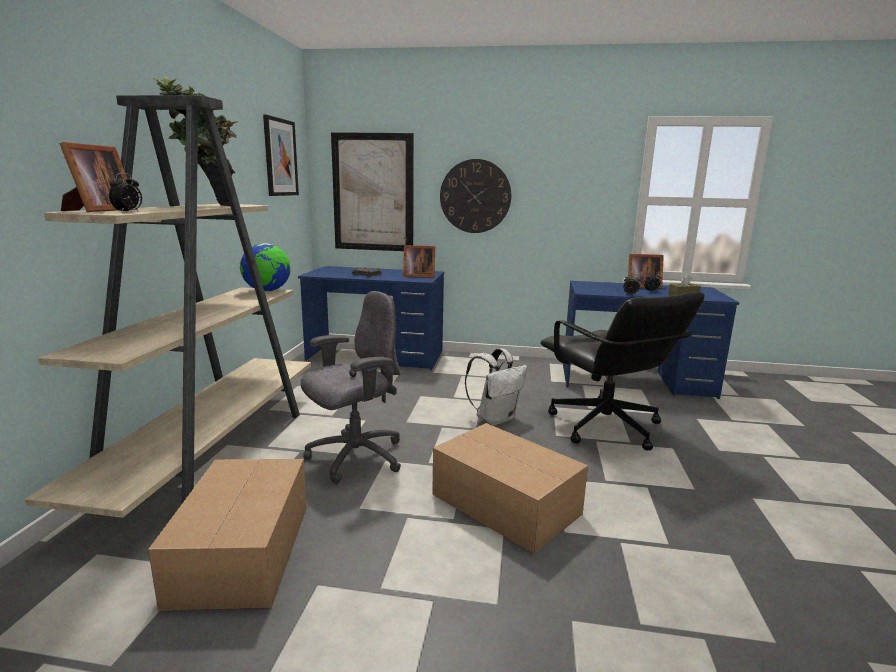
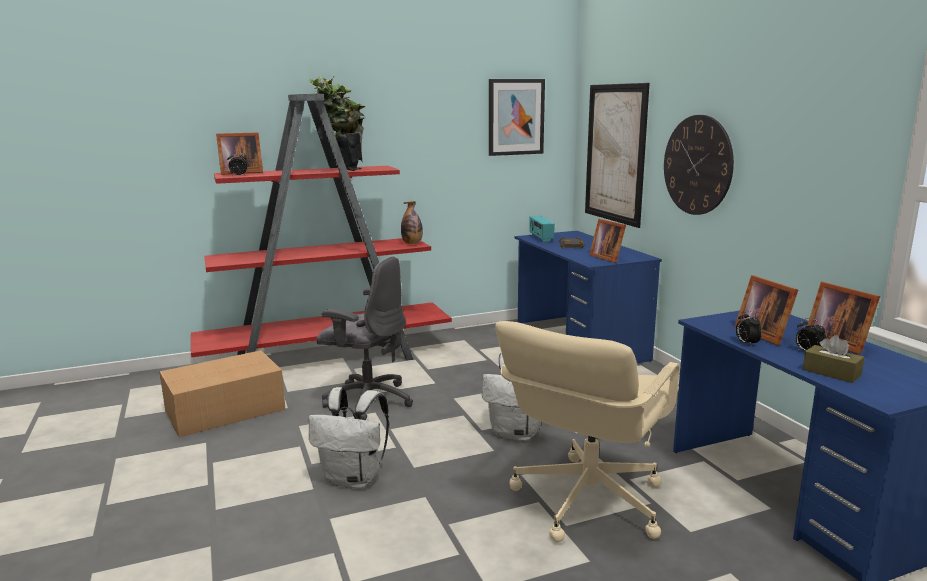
camera: 60 degrees right, 0 degrees up
(212, 453) = (327, 358): beige bookcase -> red bookcase
(267, 291) = (412, 243): globe -> bottle
(325, 274) = (540, 238): none -> radio
(504, 502) = (354, 479): cardboard box -> white backpack
(605, 427) = (586, 501): black office chair -> beige office chair
(617, 290) = (763, 334): none -> picture frame

